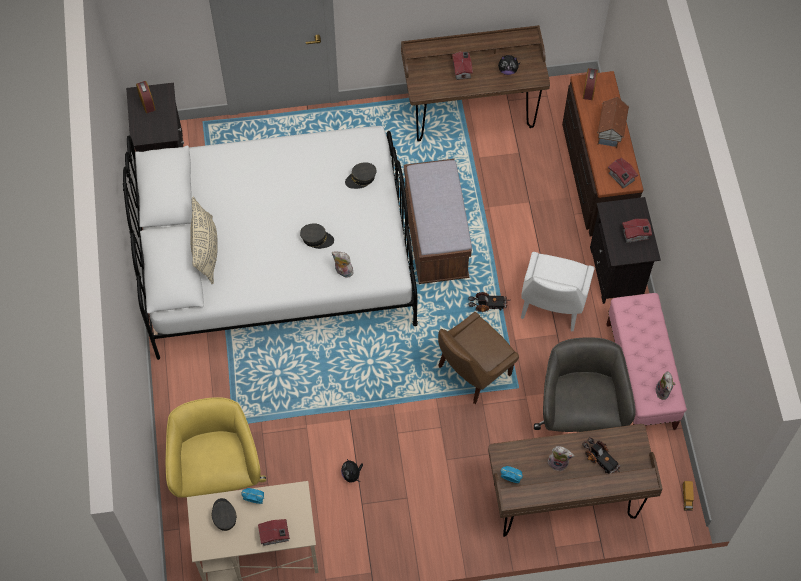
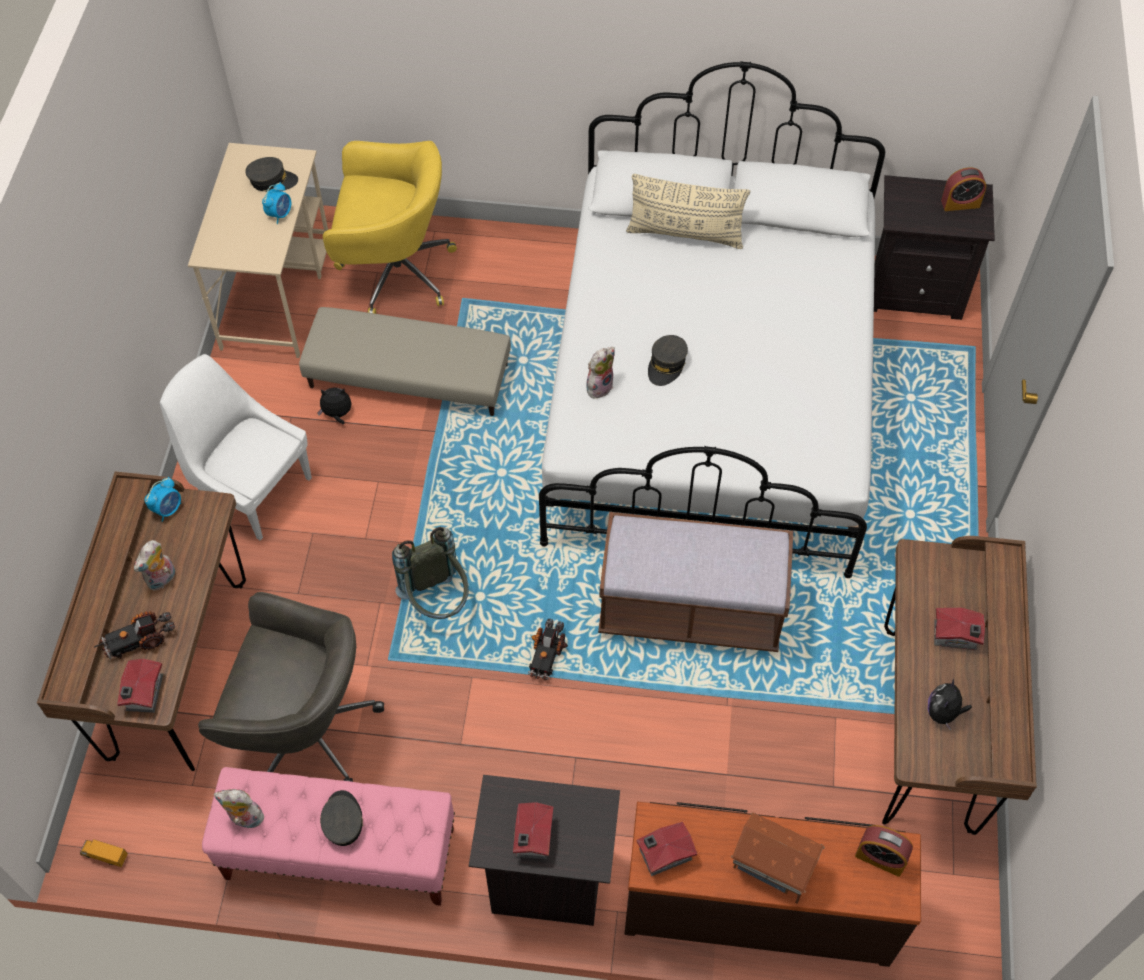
camera: 105 degrees right, 5 degrees down
(275, 536) = (220, 226): toy house -> toy house (143, 694)
(309, 440) = (408, 376): none -> beige ottoman
(361, 178) = (763, 444): grey cap -> grey cap (342, 821)
(472, 372) = (438, 601): brown chair -> grey backpack
(551, 307) = (513, 750): white chair -> white chair (252, 490)

